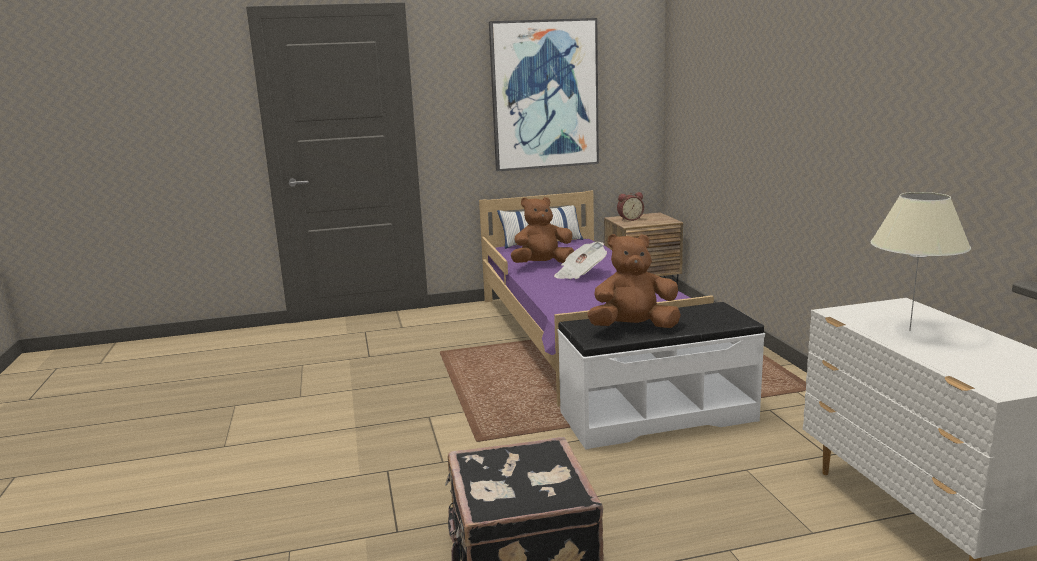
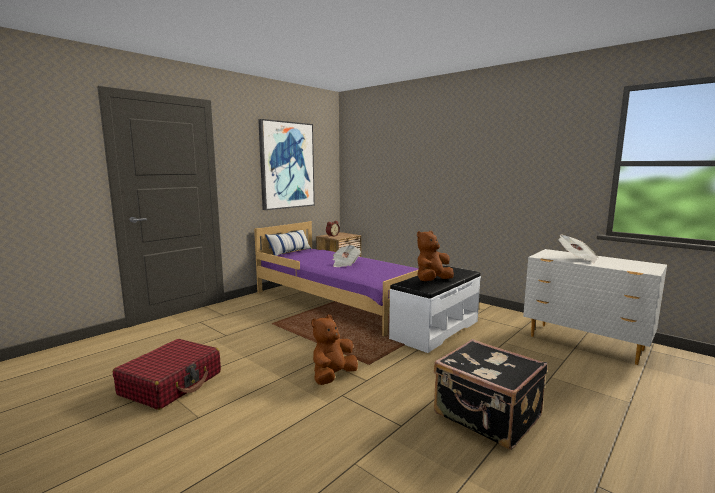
camera: 35 degrees left, 5 degrees down
(247, 401) = (171, 383): none -> red suitcase
(542, 264) = (314, 262): brown plush toy -> brown plush toy (333, 376)
(910, 330) = (577, 259): beige table lamp -> newspaper

